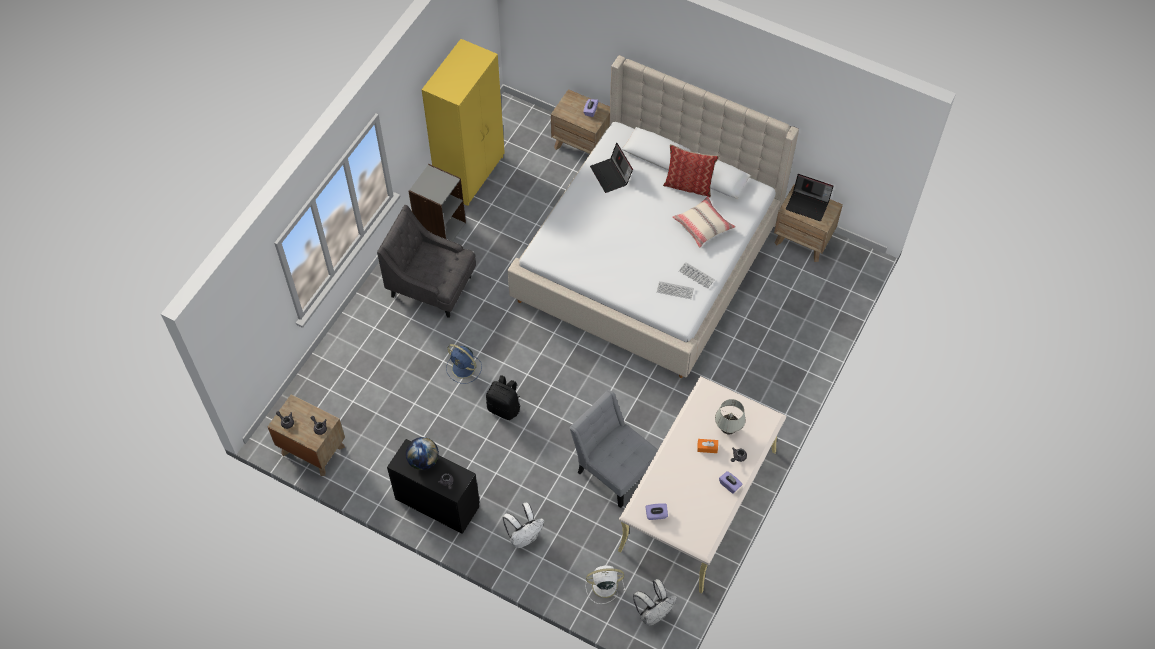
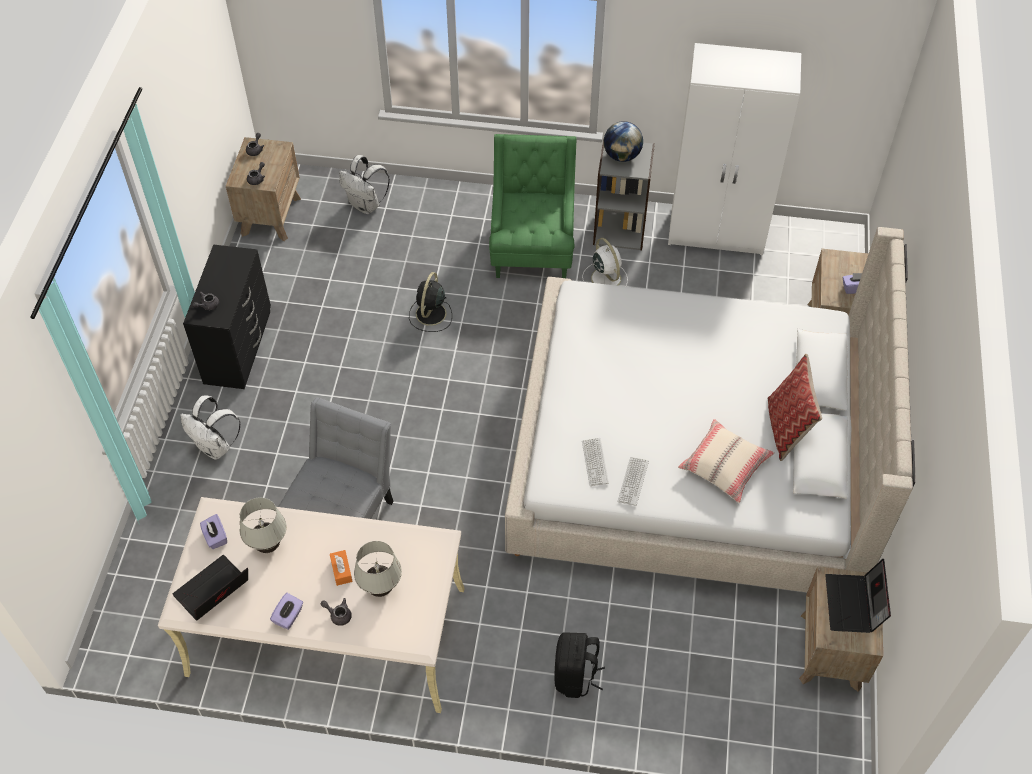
camera: 70 degrees right, 5 degrees down
(423, 460) = (232, 274): globe -> globe (622, 156)
(432, 287) = (532, 248): grey armchair -> green armchair
(464, 369) = (430, 315): blue fan -> black fan
(471, 174) = (717, 232): yellow wardrobe -> white wardrobe
(504, 408) = (390, 371): black backpack -> black backpack (575, 676)
(603, 585) = (168, 554): white fan -> white fan (605, 277)
(611, 175) = (750, 334): laptop -> laptop (213, 592)
(653, 613) = (141, 625): white backpack -> white backpack (366, 205)
(674, 485) = (269, 546): none -> white table lamp

